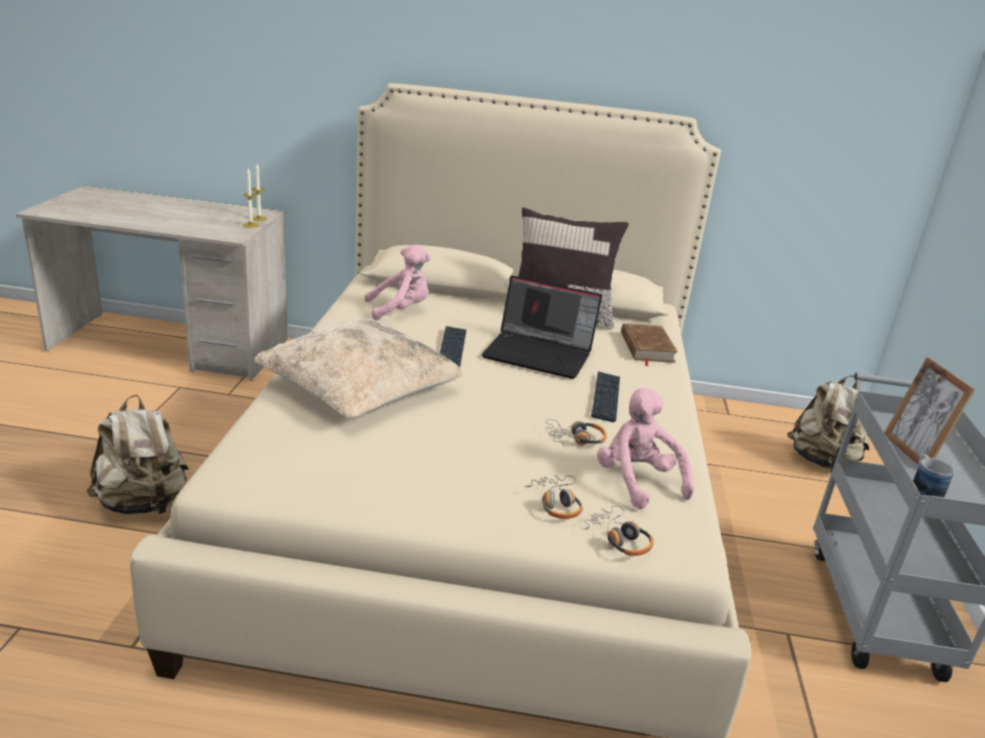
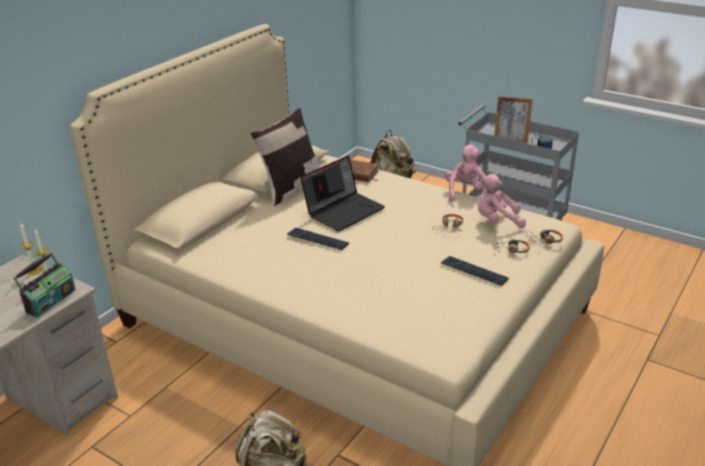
camera: 60 degrees left, 5 degrees up
(212, 232) = (50, 301): none -> radio
(359, 387) = (353, 287): beige pillow -> none
(400, 310) = (240, 248): pink plush toy -> pink plush toy (466, 193)
(605, 397) = (409, 204): keyboard -> keyboard (474, 271)

